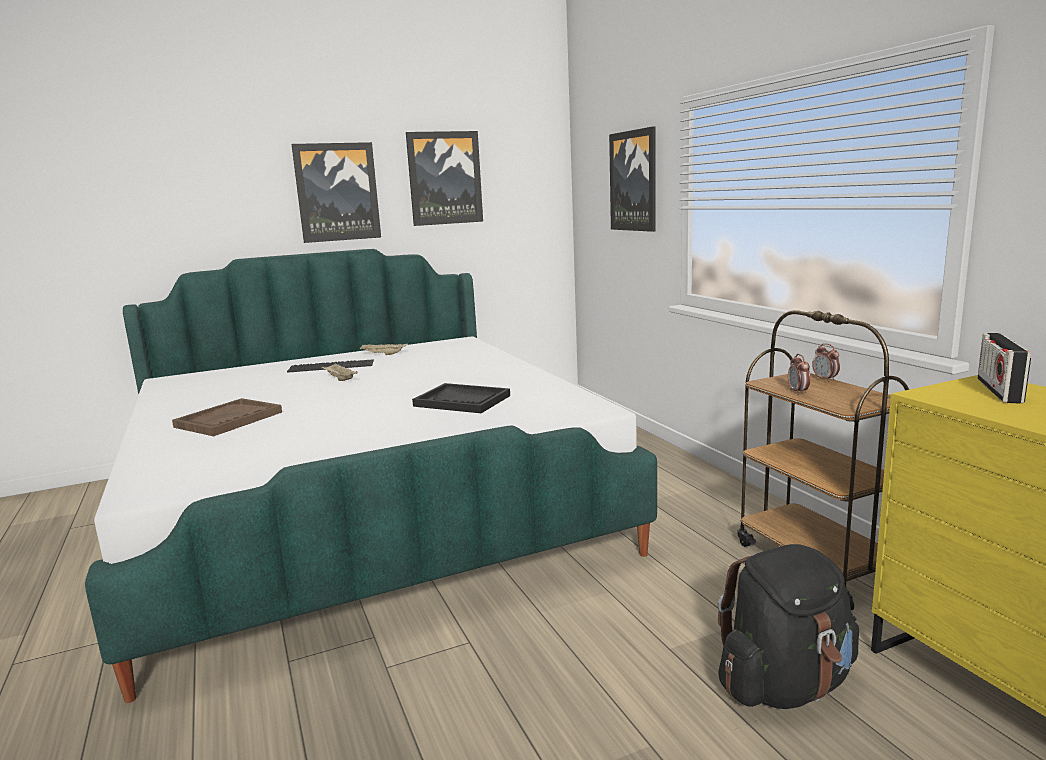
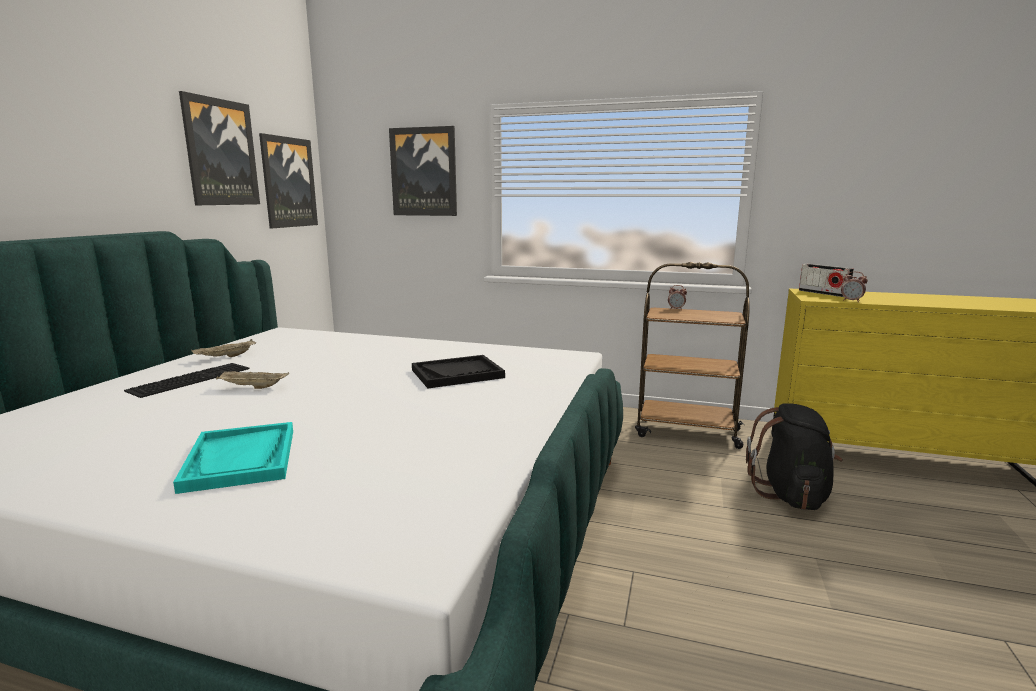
camera: 50 degrees left, 0 degrees up
(229, 420) = (241, 459): brown tray -> turquoise tray
(337, 192) = (103, 155): picture -> picture (288, 182)
(798, 392) = (688, 317): alarm clock -> alarm clock (851, 301)

